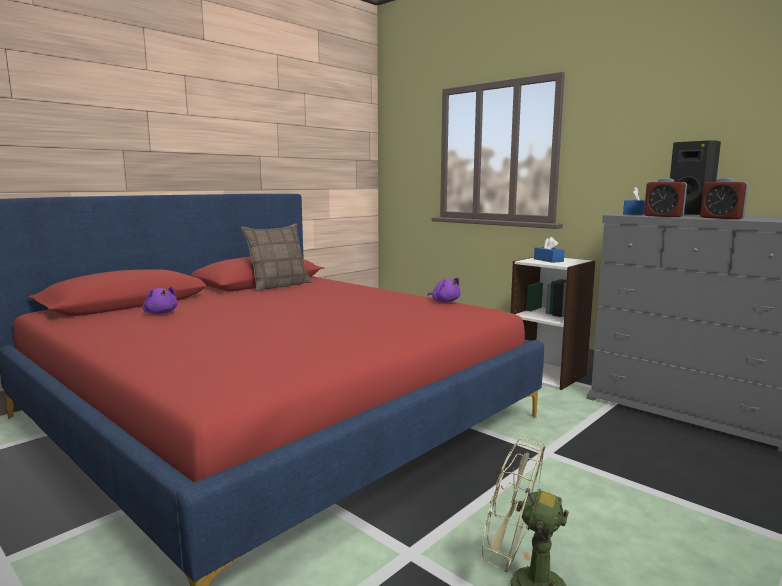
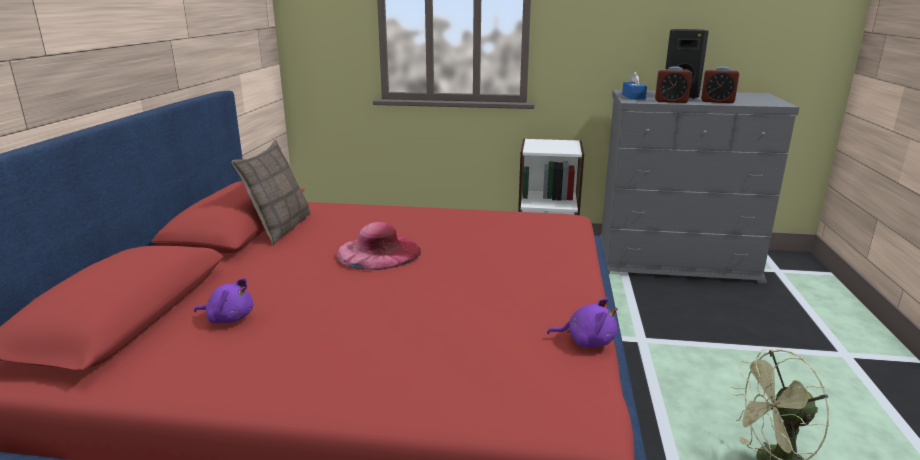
camera: 35 degrees left, 10 degrees up
(302, 303) = (379, 252): none -> pink hat
(444, 301) = (504, 213): purple plush toy -> purple plush toy (587, 341)
(548, 260) = (547, 146): blue tissue box -> none

